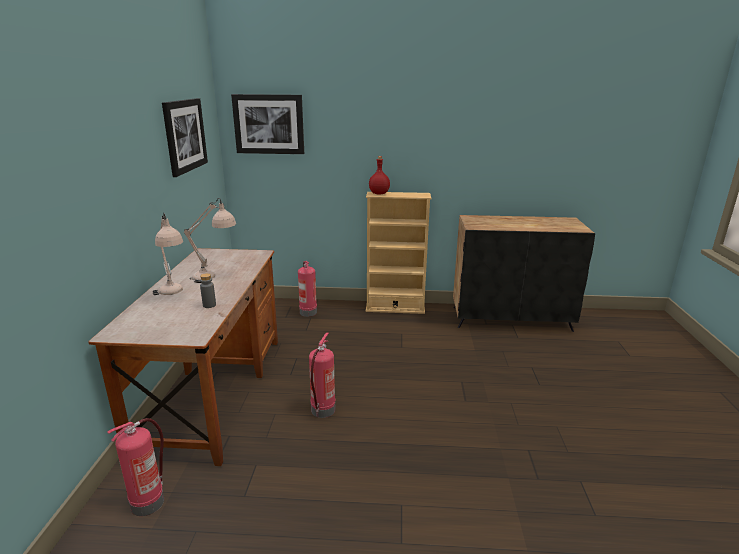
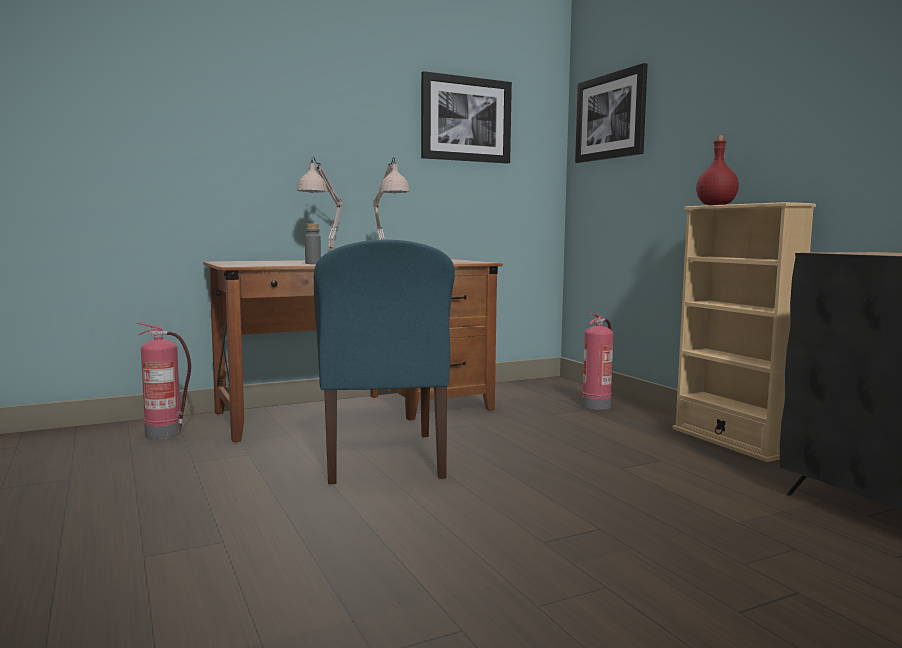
camera: 60 degrees right, 15 degrees down
(323, 411) = (382, 459): fire extinguisher -> blue chair

